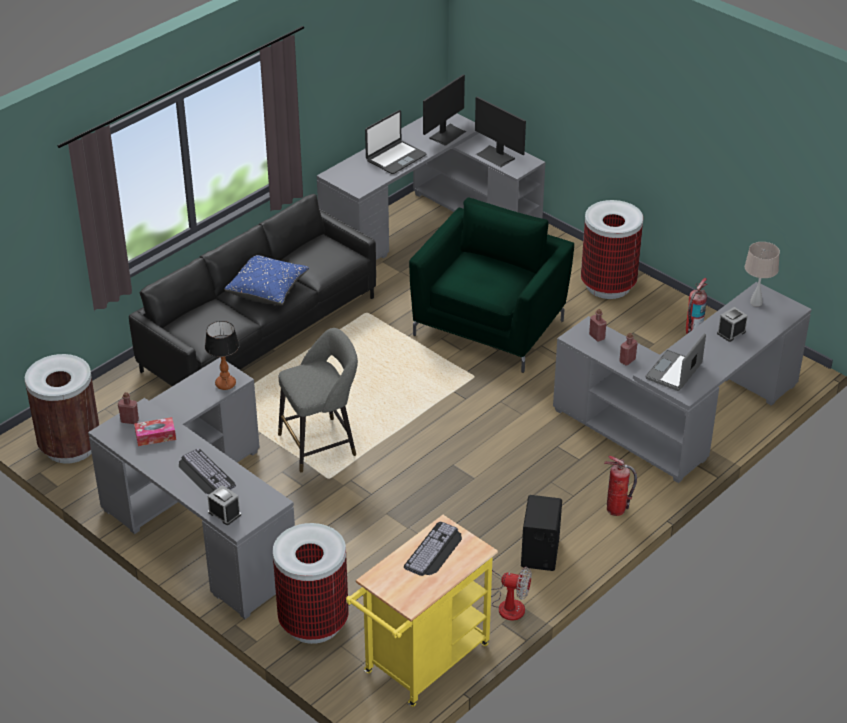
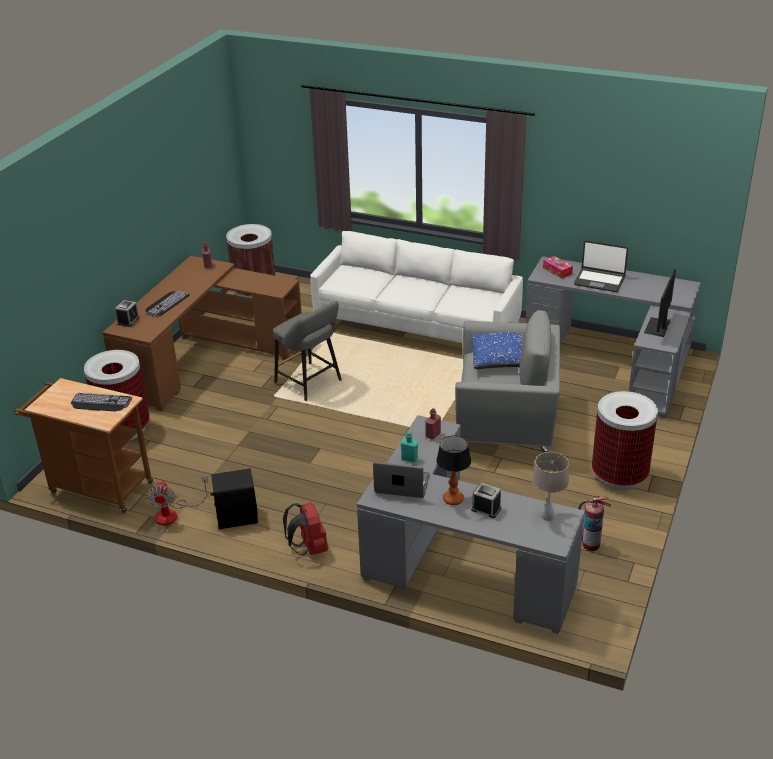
camera: 70 degrees right, 5 degrees down
(155, 436) = (196, 277): tissue box -> tissue box (557, 271)
(200, 522) = (204, 358): grey desk -> brown desk
(226, 384) = (269, 289): table lamp -> table lamp (453, 499)
(261, 335) = (416, 326): black sofa -> white sofa
(267, 289) = (414, 289): blue pillow -> blue pillow (500, 360)
(421, 664) = (96, 487): yellow cart -> brown cart
(447, 134) = (659, 294): monitor -> none
(490, 326) = (506, 425): green armchair -> grey armchair
(616, 509) = (309, 548): fire extinguisher -> red backpack
(627, 360) = (409, 458): red bottle -> turquoise bottle

